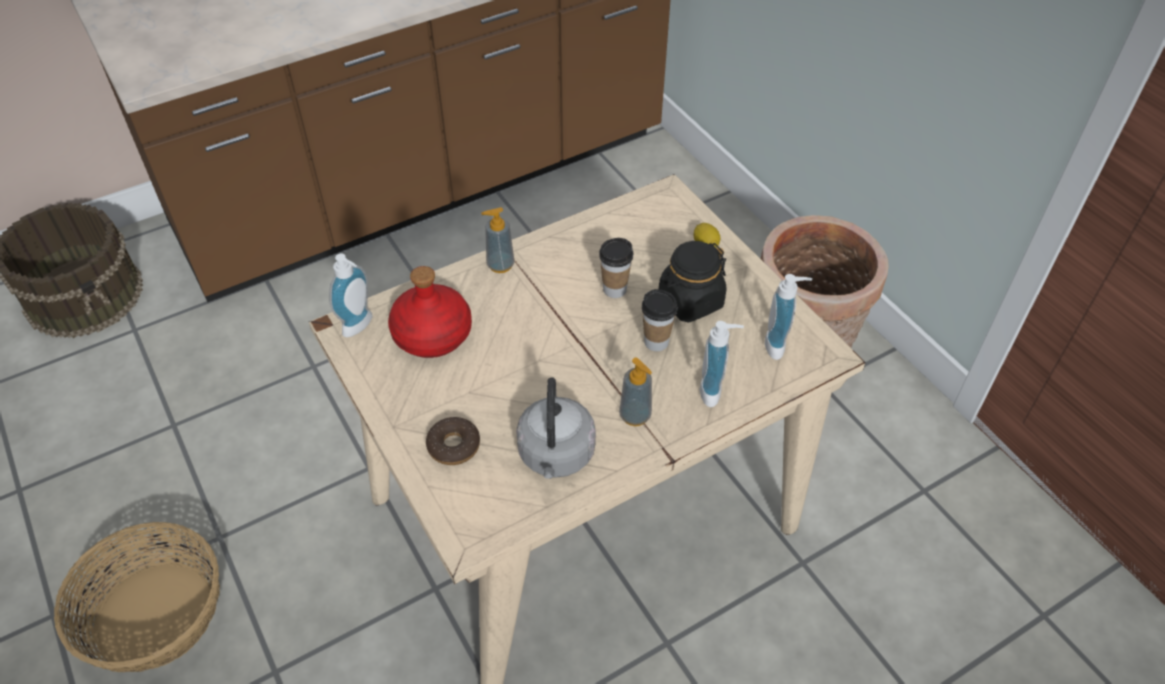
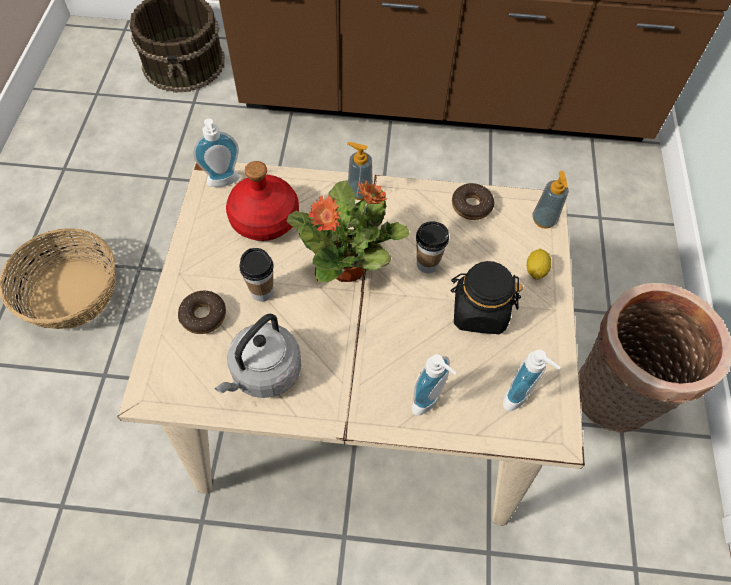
camera: 35 degrees right, 10 degrees up
(550, 330) = (348, 268): none -> potted plant
(608, 224) = (471, 206): none -> donut
(635, 416) = (349, 380): soap dispenser -> soap dispenser (544, 220)
(656, 342) = (420, 329): cup -> cup (262, 292)

